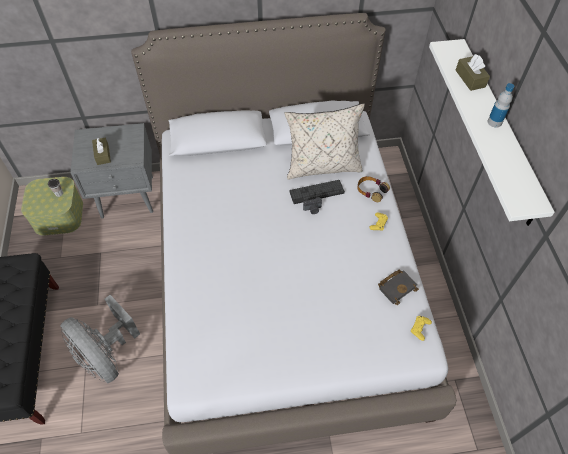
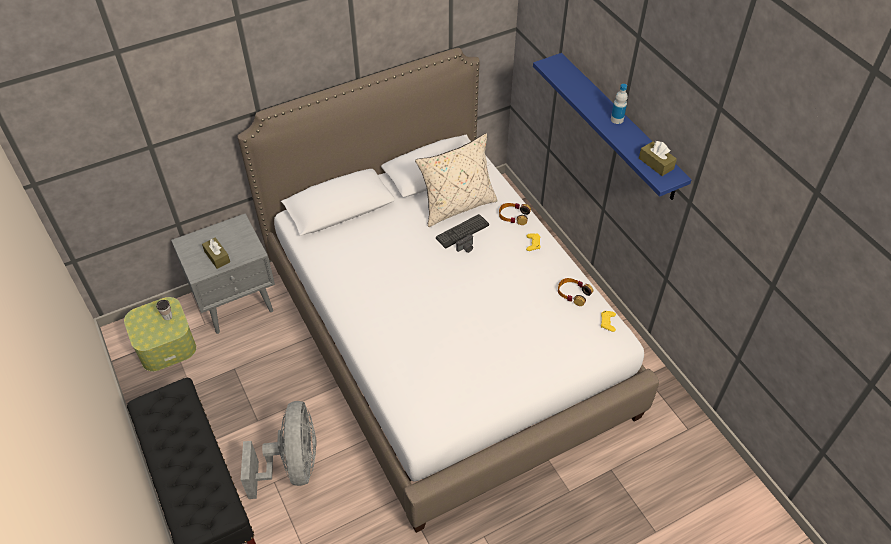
camera: 20 degrees left, 5 degrees down
(106, 355) = (292, 466): grey fan -> grey fan turned 120 degrees counterclockwise
(397, 287) = (573, 294): black book -> headphones
(470, 78) = (581, 87): brown tissue box -> brown tissue box (656, 163)
(497, 130) = (618, 126): white shelf -> blue shelf

